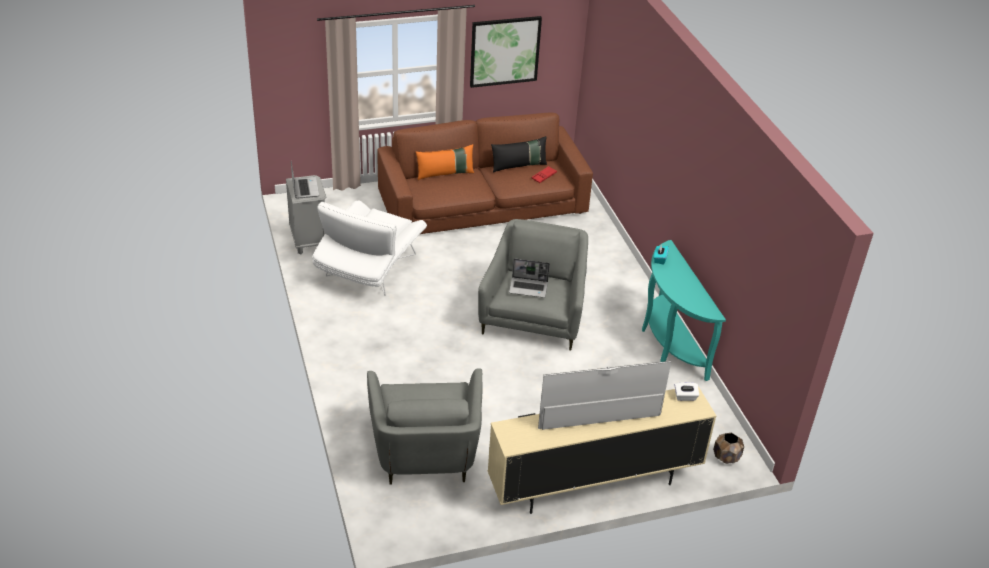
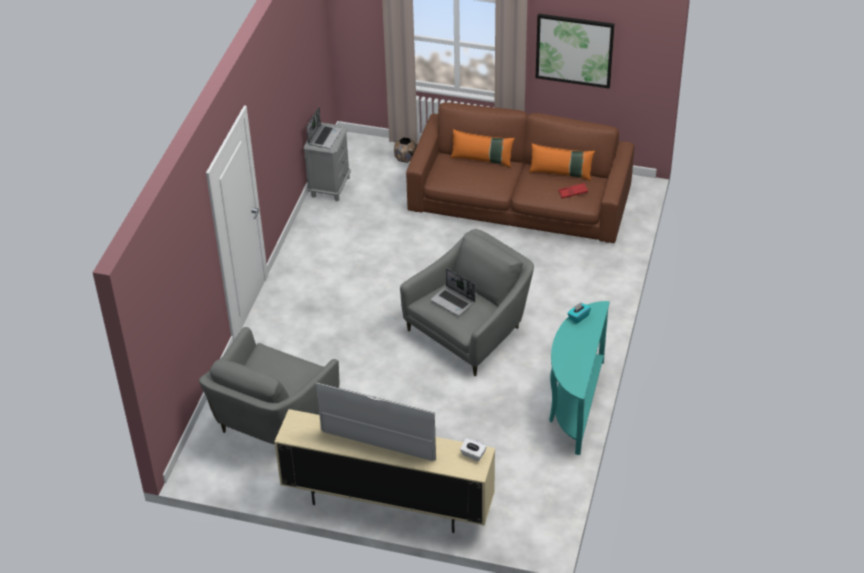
camera: 35 degrees right, 5 degrees up
(369, 270) = (359, 233): white armchair -> none
(518, 166) = (561, 173): black pillow -> orange pillow
(726, 457) = (527, 531): brown planter -> brown planter (406, 158)

